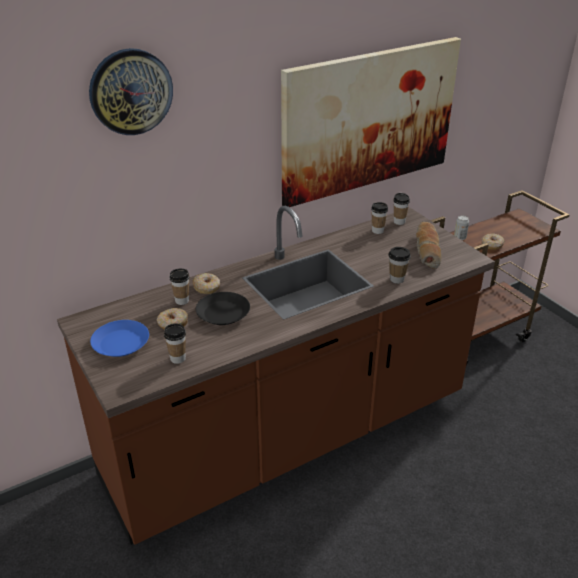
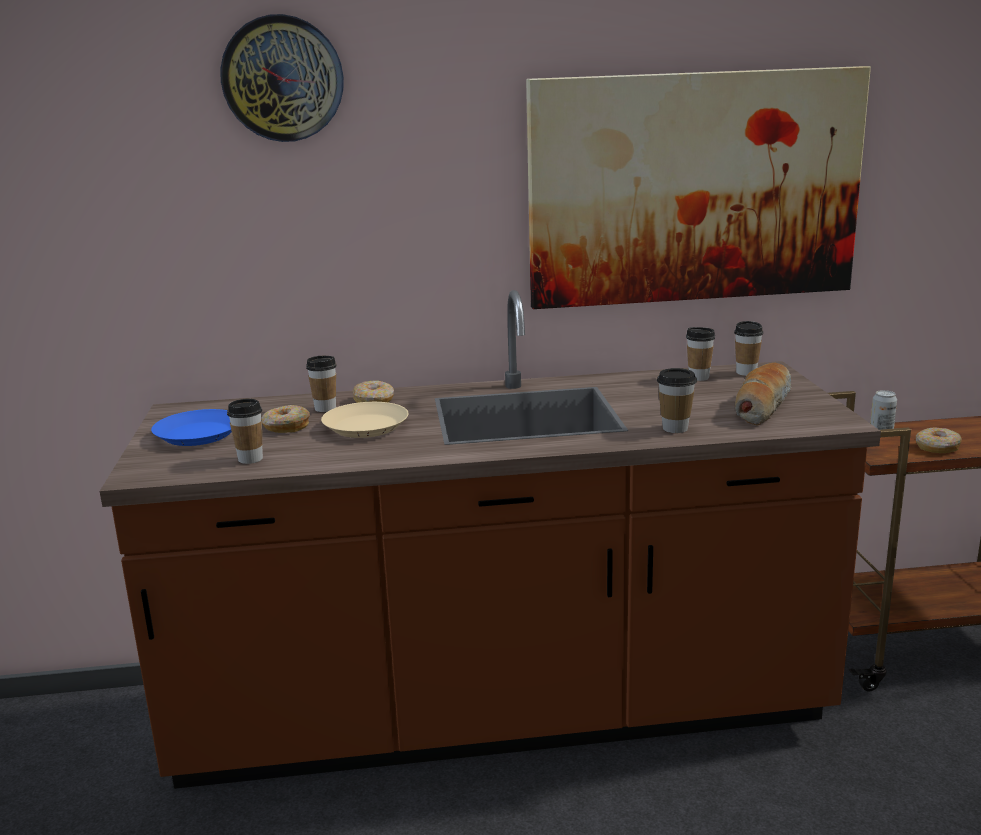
camera: 25 degrees right, 15 degrees down
(223, 313) = (366, 426): black plate -> beige plate

